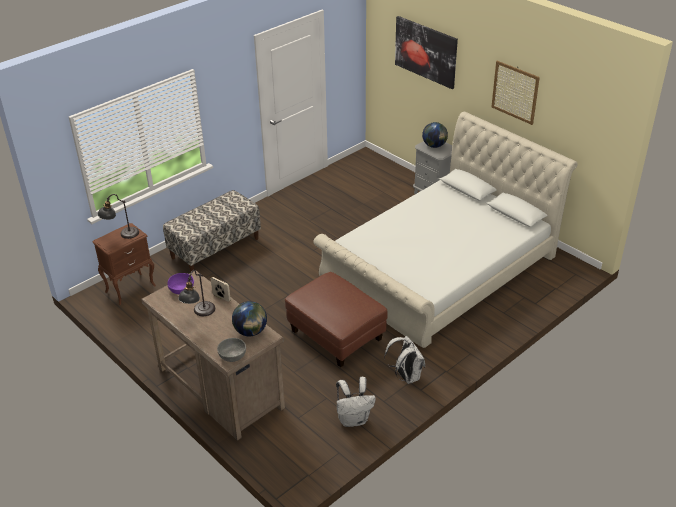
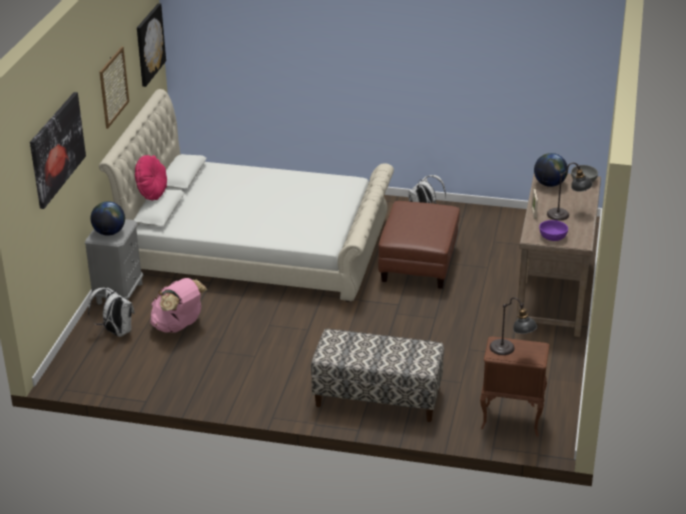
camera: 125 degrees left, 5 degrees down
(354, 419) = (497, 222): white backpack -> white backpack (116, 332)
(372, 204) = (179, 326): none -> pink backpack
(476, 177) = (152, 195): none -> pink pillow
(592, 125) = (149, 44): none -> picture

